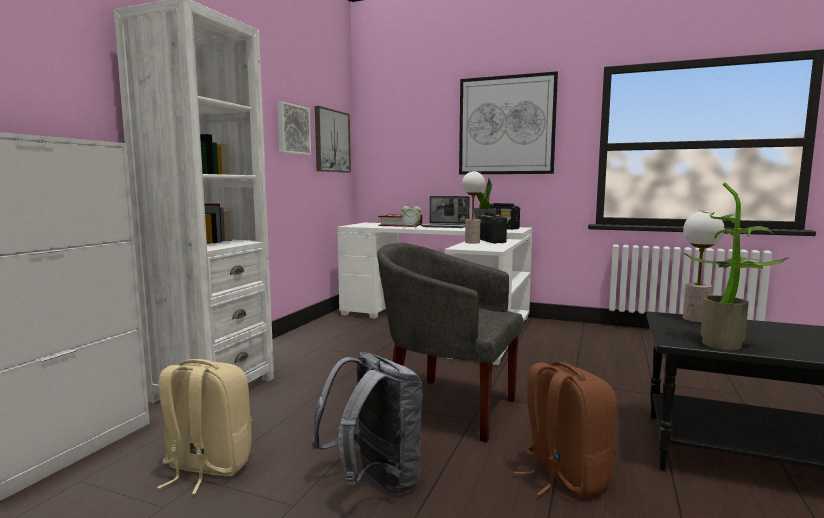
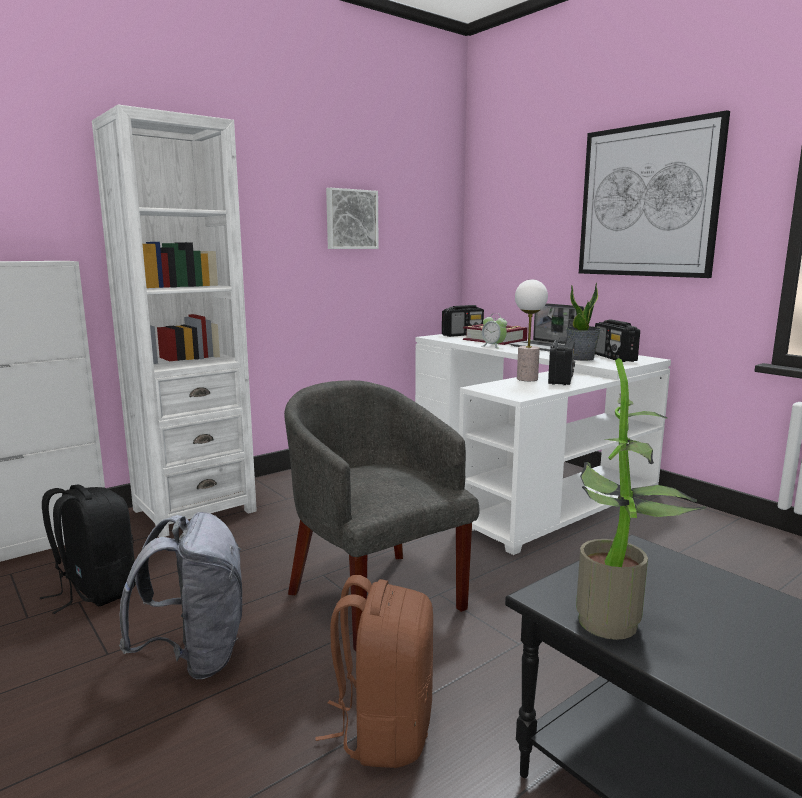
camera: 30 degrees right, 5 degrees up
(206, 468) = (95, 591): beige backpack -> black backpack
(331, 141) = (421, 228): picture -> none
(368, 224) = (462, 335): none -> radio
(695, 319) = (676, 567): table lamp -> none

